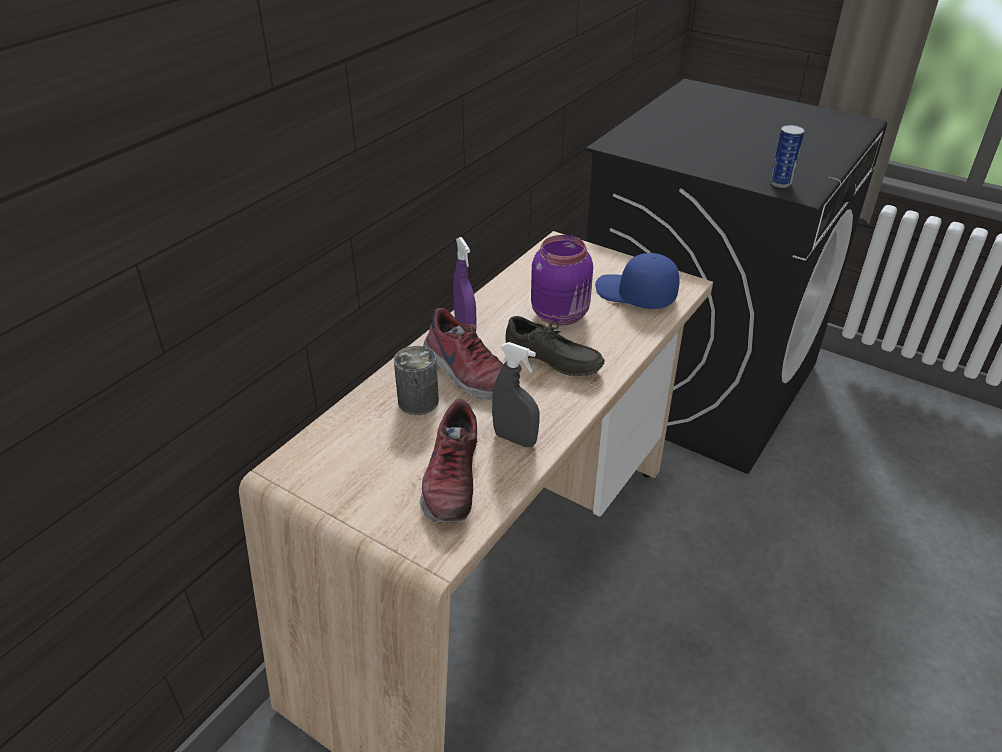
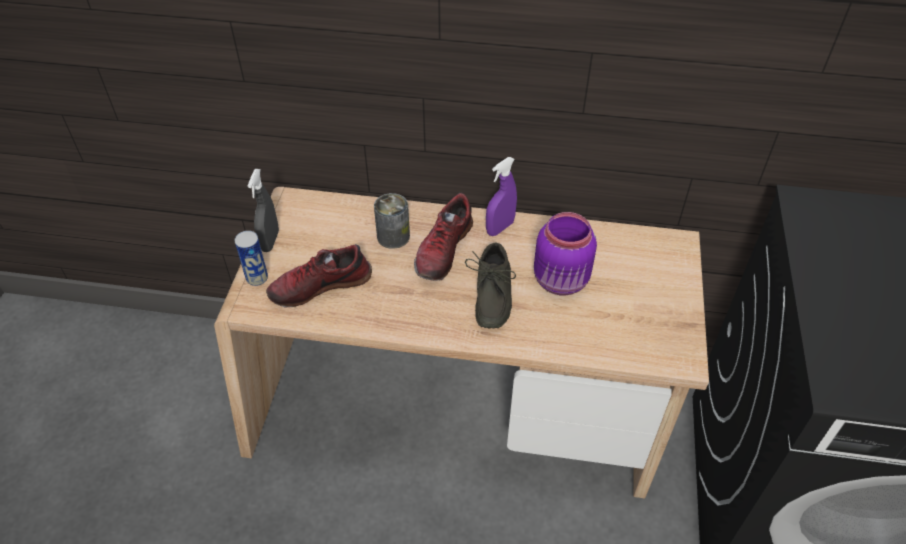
camera: 65 degrees right, 10 degrees up
(515, 439) = (380, 306): grey spray bottle -> grey spray bottle (270, 241)
(635, 295) = (633, 324): blue cap -> none
(780, 183) = (846, 364): can -> can (257, 278)

